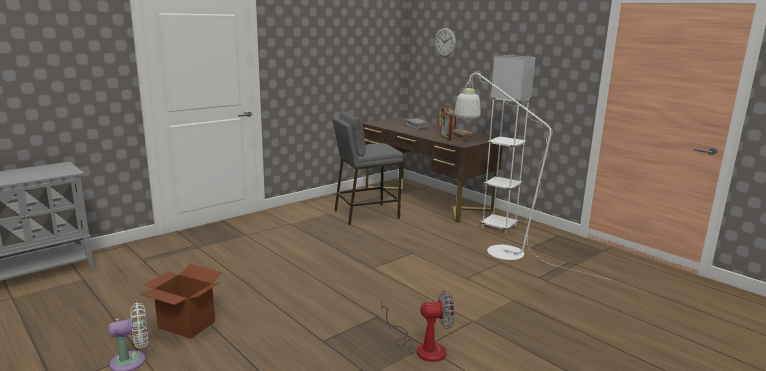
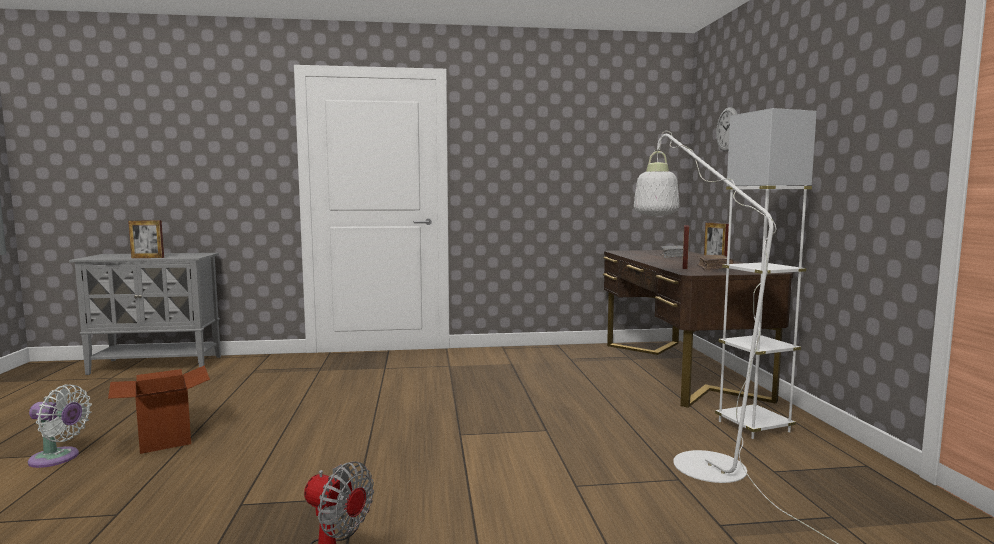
camera: 35 degrees right, 10 degrees down
(28, 179) = (147, 257): none -> picture frame
(366, 214) = (559, 372): grey stool -> none

